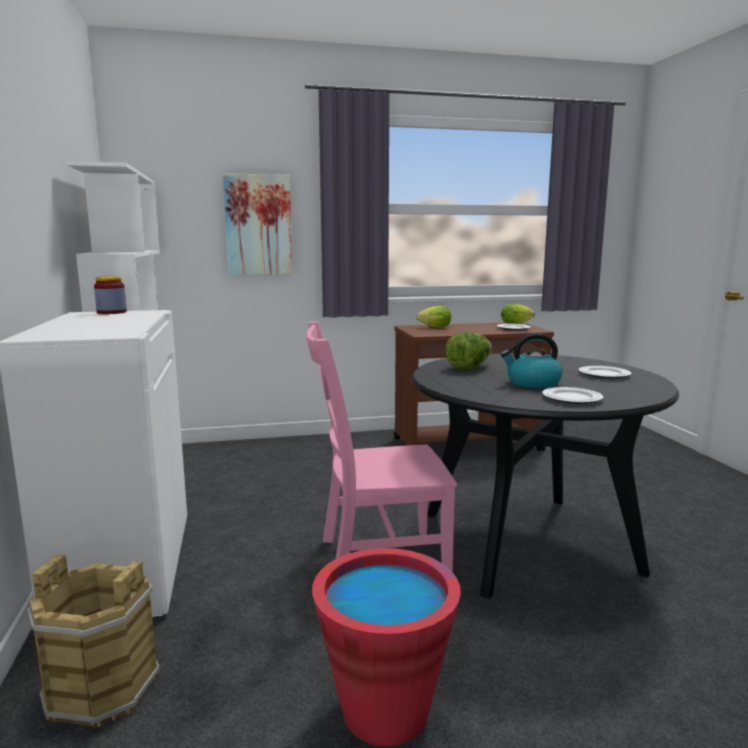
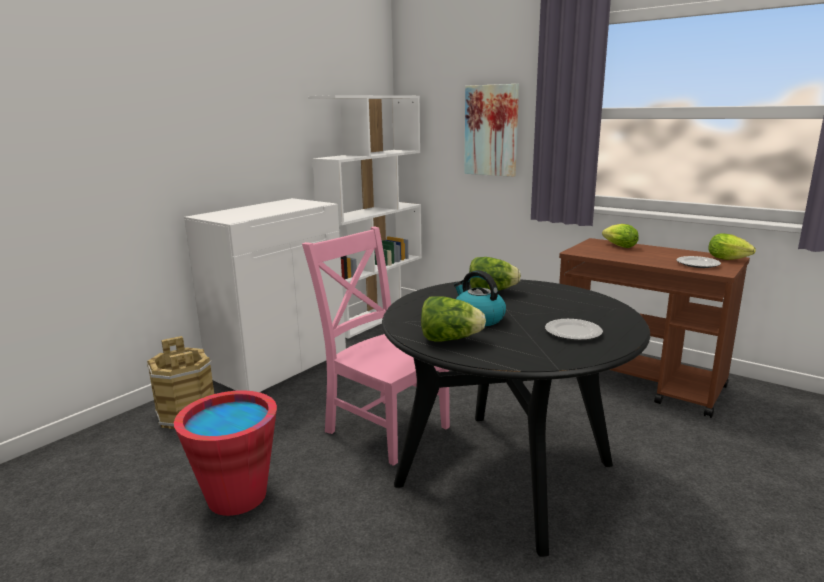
camera: 50 degrees right, 5 degrees up
(111, 312) = (303, 201): jar -> none
(571, 398) = (450, 339): plate -> lettuce

